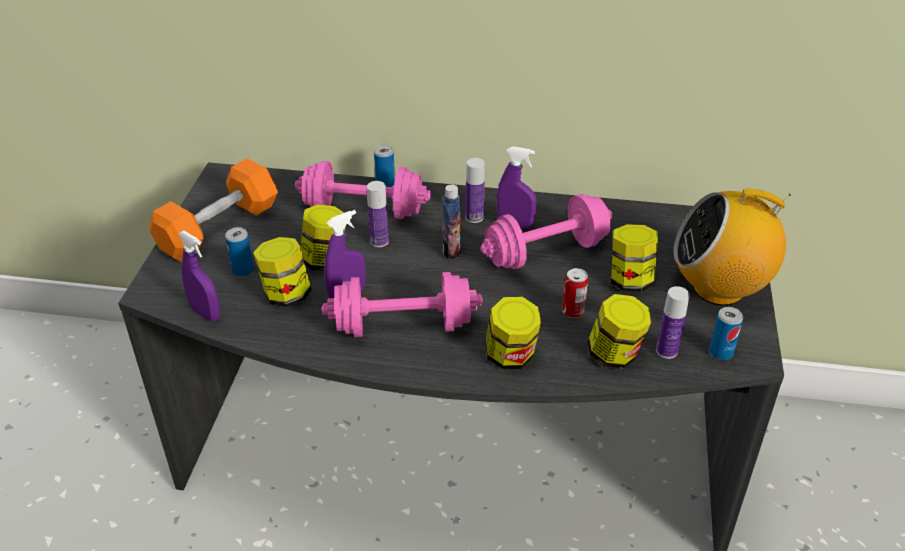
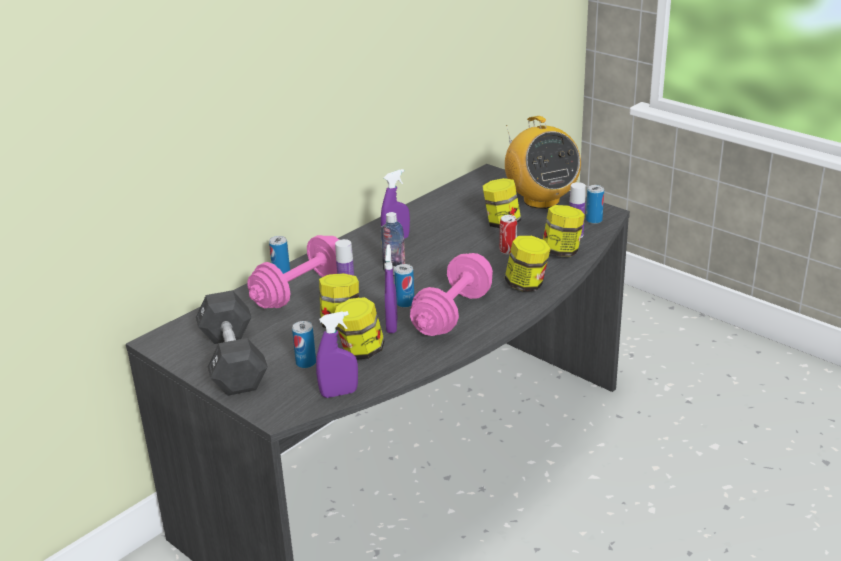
camera: 55 degrees left, 10 degrees down
(219, 228) = (233, 360): orange dumbbell -> black dumbbell
(396, 284) = (405, 303): none -> can
(474, 217) = (368, 251): bottle -> none
(546, 252) = (439, 239): pink dumbbell -> none
(719, 289) = (541, 200): radio -> radio turned 60 degrees counterclockwise

